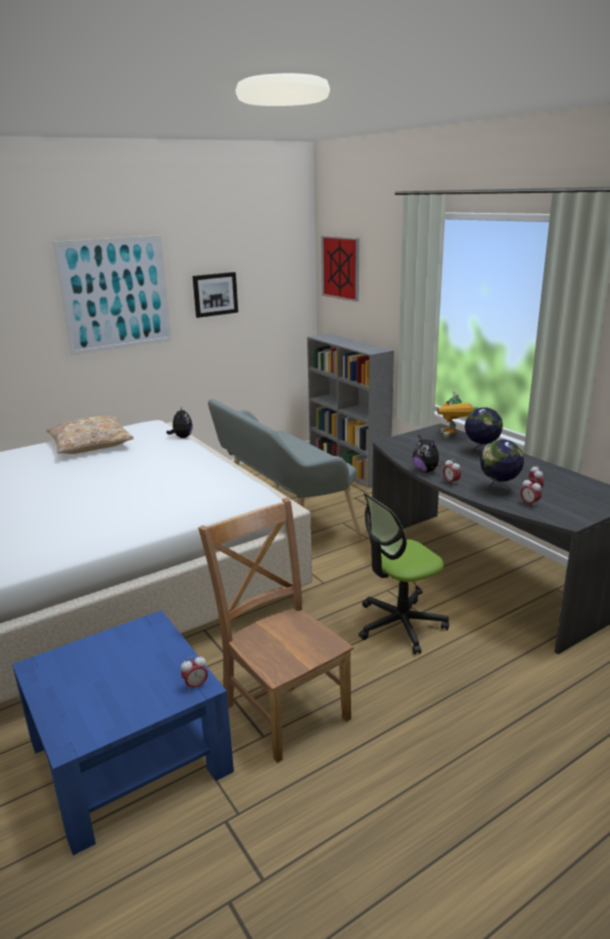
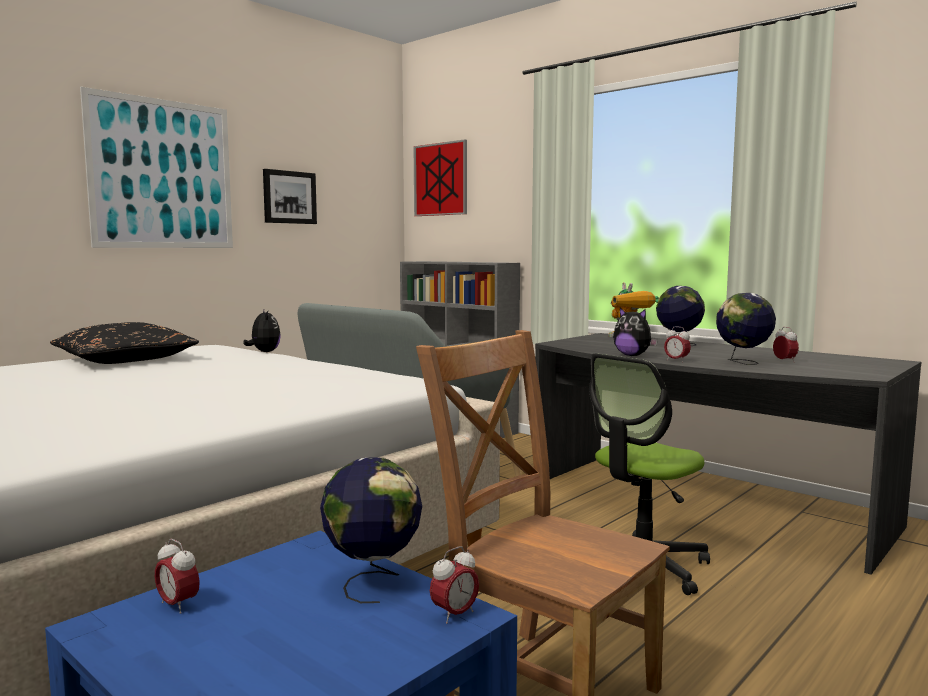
camera: 15 degrees left, 15 degrees down
(90, 445) = (125, 359): beige pillow -> black pillow
(168, 656) = (372, 582): none -> globe
(529, 504) = (796, 368): alarm clock -> alarm clock (178, 605)

